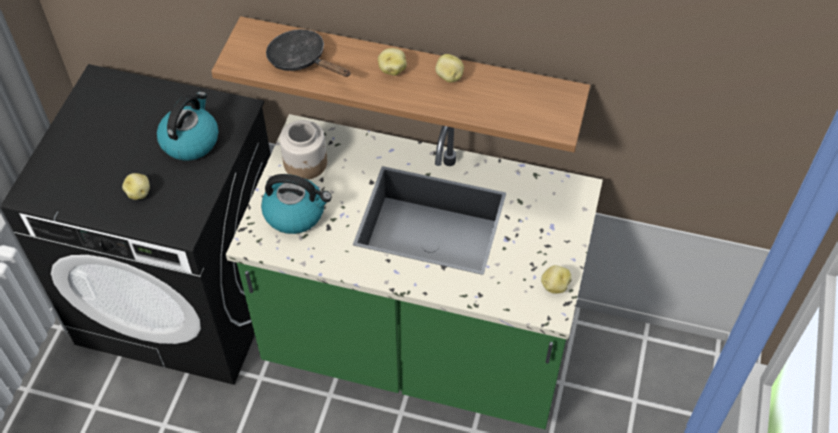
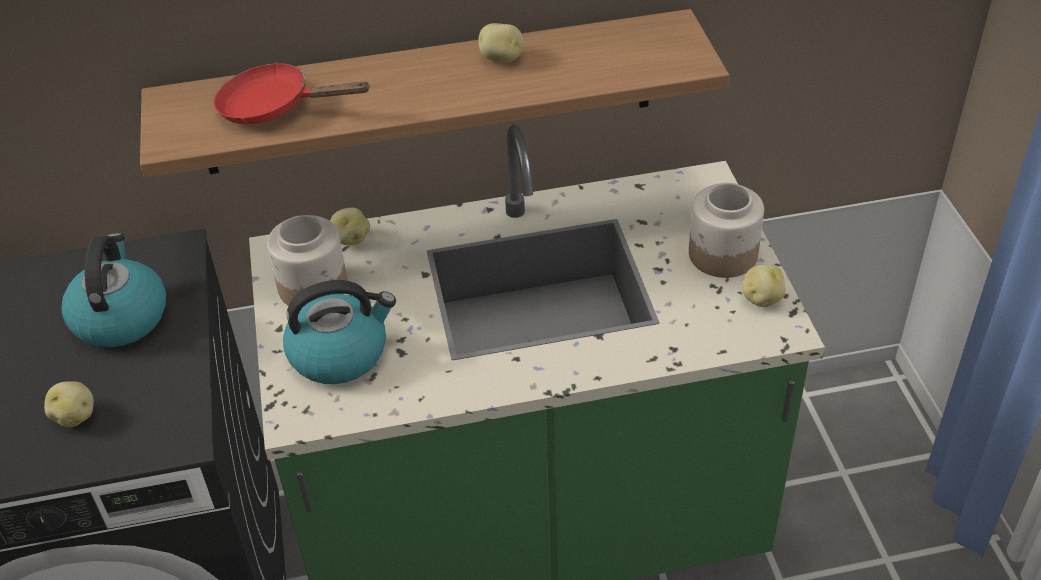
camera: 25 degrees left, 10 degrees down
(302, 60) = (275, 107): black frying pan -> red frying pan
(392, 69) = (416, 75): potato -> potato (350, 239)
(552, 246) = (722, 255): none -> jar

